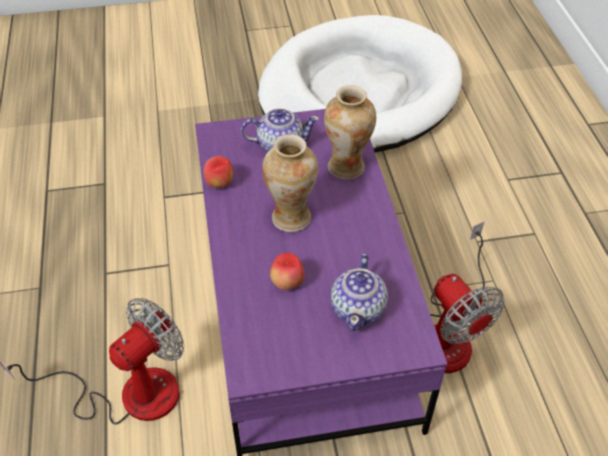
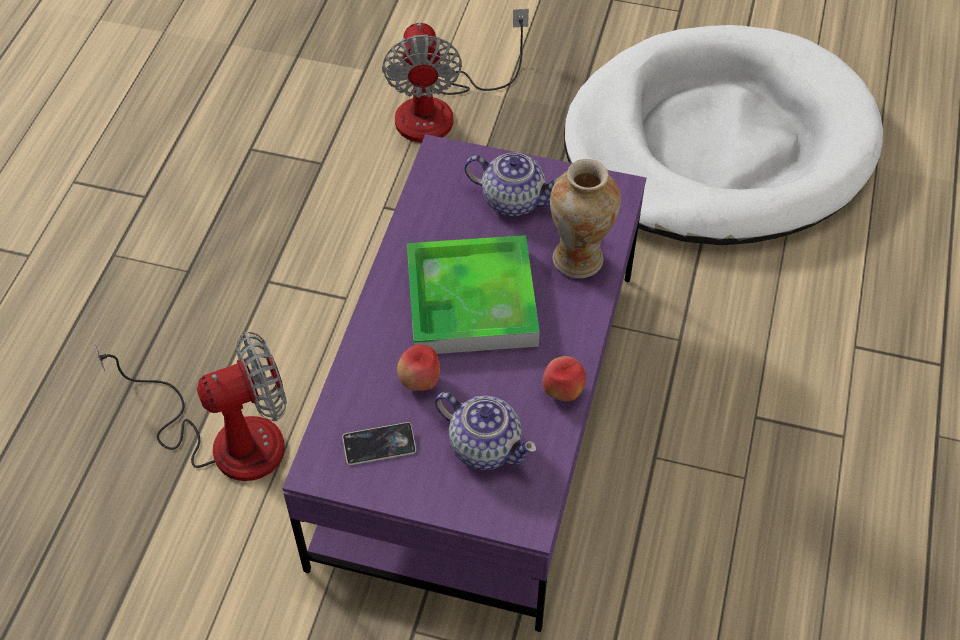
camera: 25 degrees right, 5 degrees up
(219, 183) = (411, 225): apple -> apple (562, 392)
(284, 338) = (379, 446): none -> phone
(291, 217) = (471, 301): vase -> tray
(358, 309) = (485, 445): teapot -> teapot turned 90 degrees counterclockwise
(449, 332) = (644, 521): fan -> fan (441, 109)

